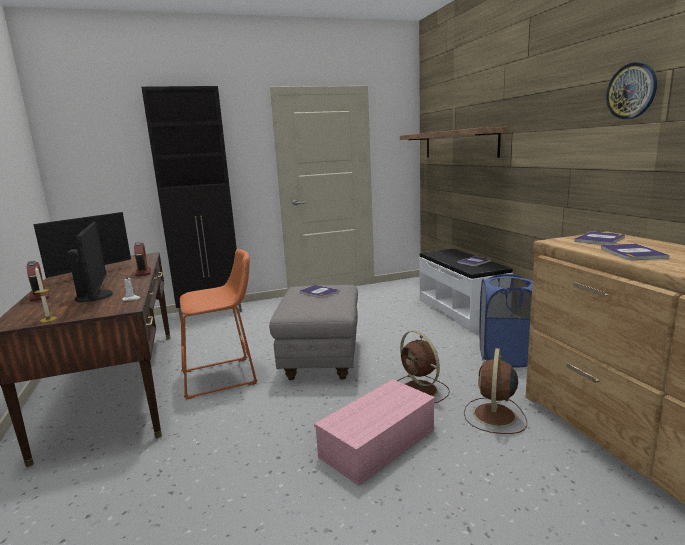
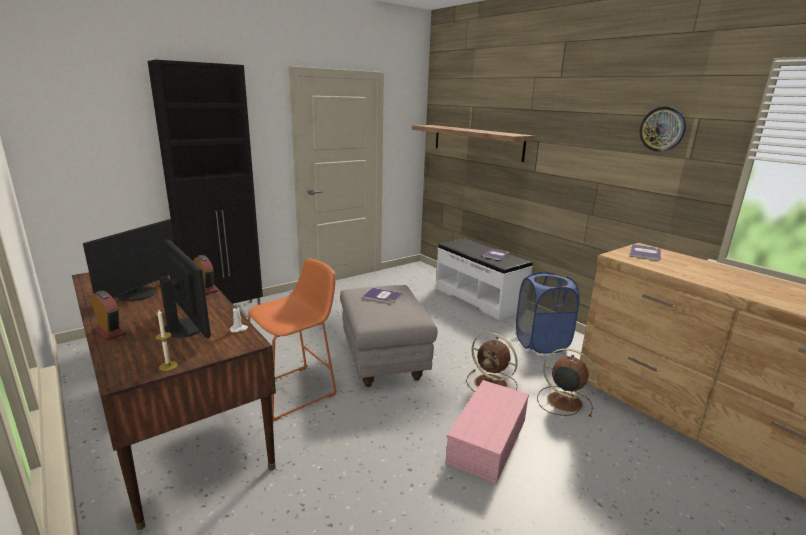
camera: 20 degrees left, 5 degrees up
(494, 416) = (563, 401): brown fan -> brown fan turned 120 degrees clockwise
(631, 253) = (683, 270): book -> none

